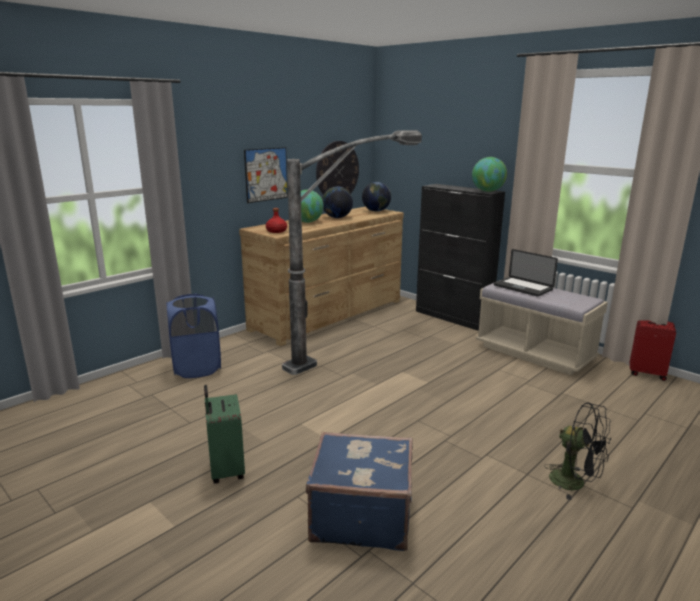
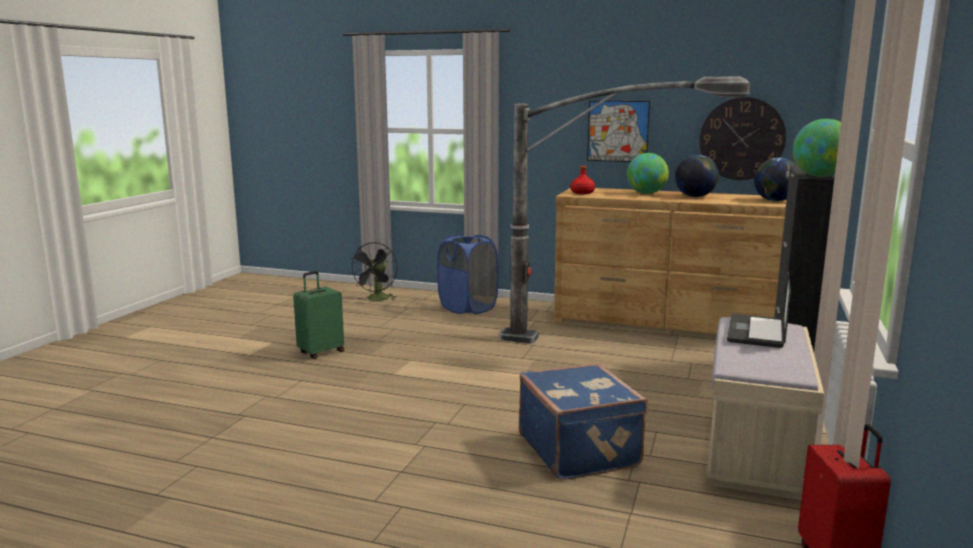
camera: 65 degrees right, 5 degrees down
(361, 515) = (288, 405): blue suitcase -> blue suitcase (580, 450)
(575, 483) = (402, 501): black fan -> black fan (377, 300)

